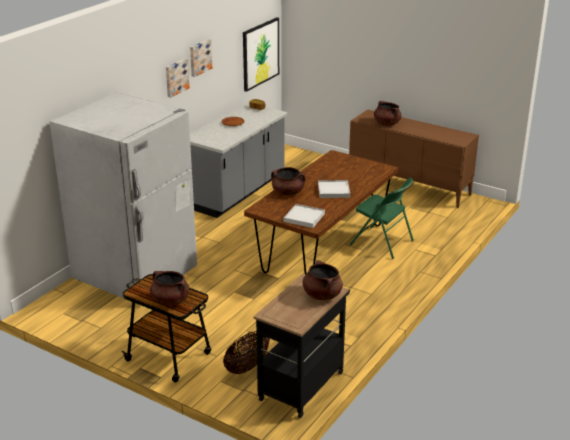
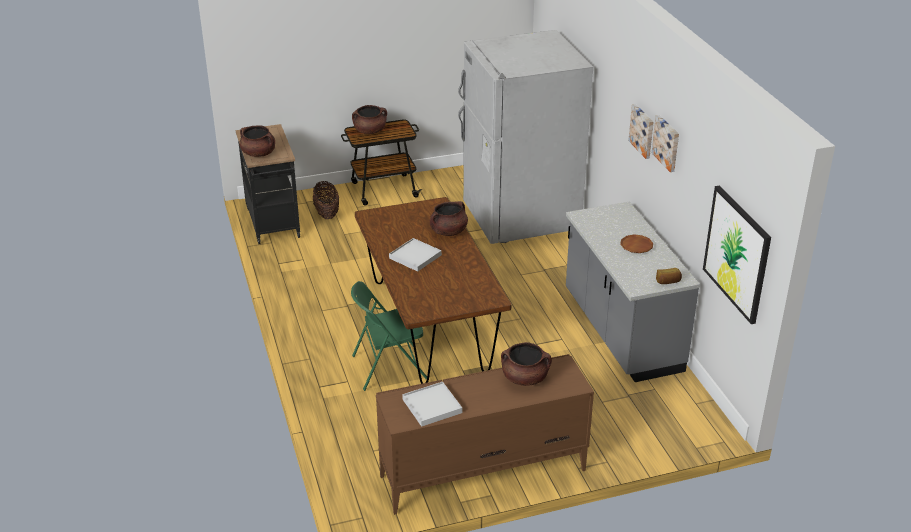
camera: 130 degrees right, 5 degrees up
(304, 217) = (390, 218): white tray -> white tray (432, 406)

